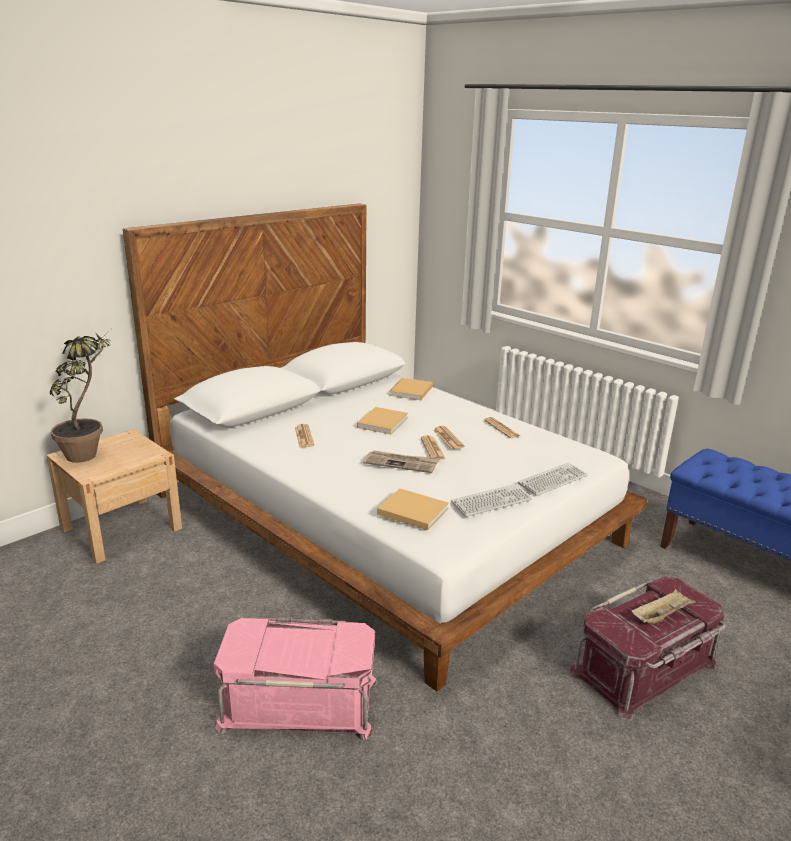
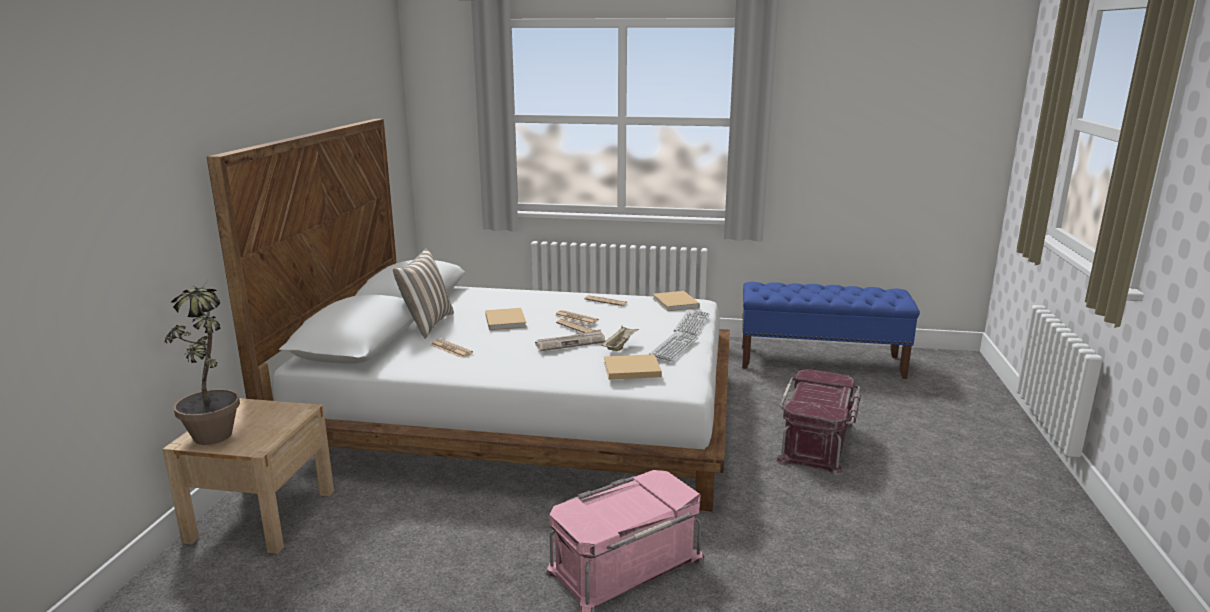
camera: 35 degrees left, 5 degrees down
(320, 407) = (426, 324): none -> pillow
(410, 391) = (490, 294): beige book -> beige book (676, 303)
(661, 616) = (824, 393): beige tray -> beige tray (619, 346)

